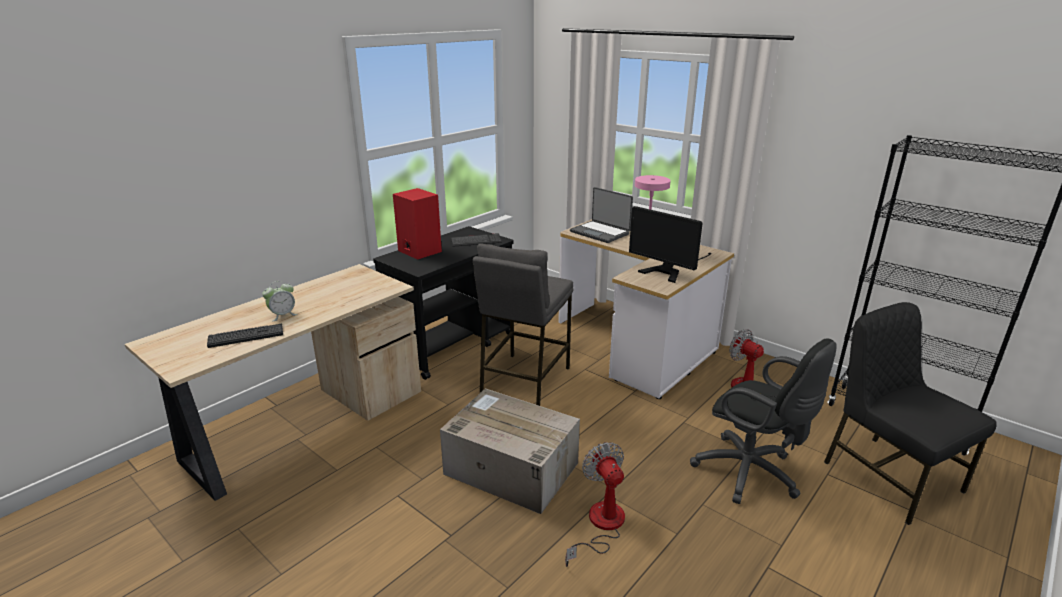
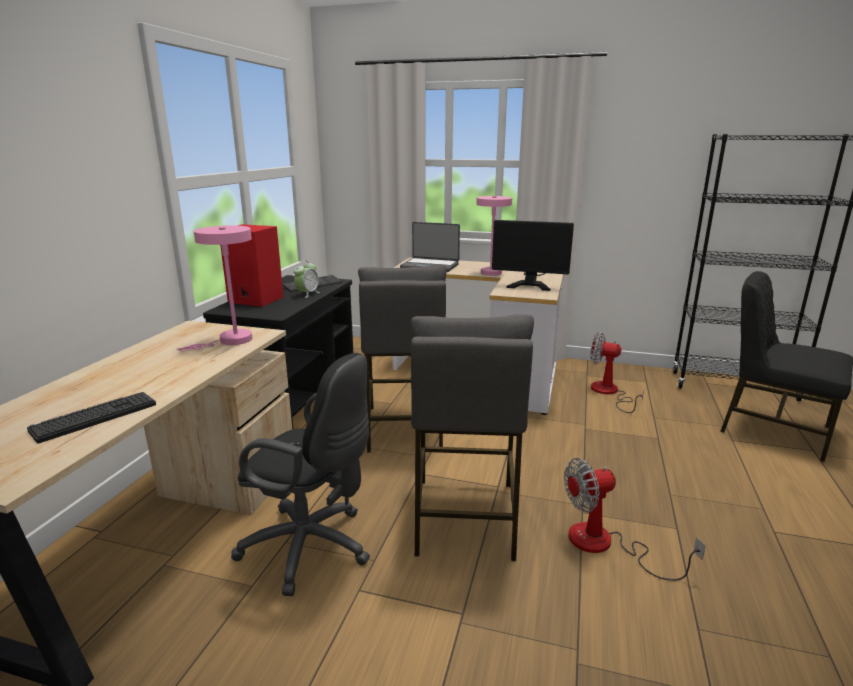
camera: 25 degrees left, 5 degrees down
(283, 315) = (132, 384): alarm clock -> alarm clock (307, 294)
(368, 290) = (230, 341): none -> pink table lamp
(509, 468) = (464, 517): cardboard box -> grey stool
(600, 525) = (605, 545): fan -> fan turned 60 degrees counterclockwise
(751, 474) = (680, 456): black office chair -> black office chair (312, 548)

